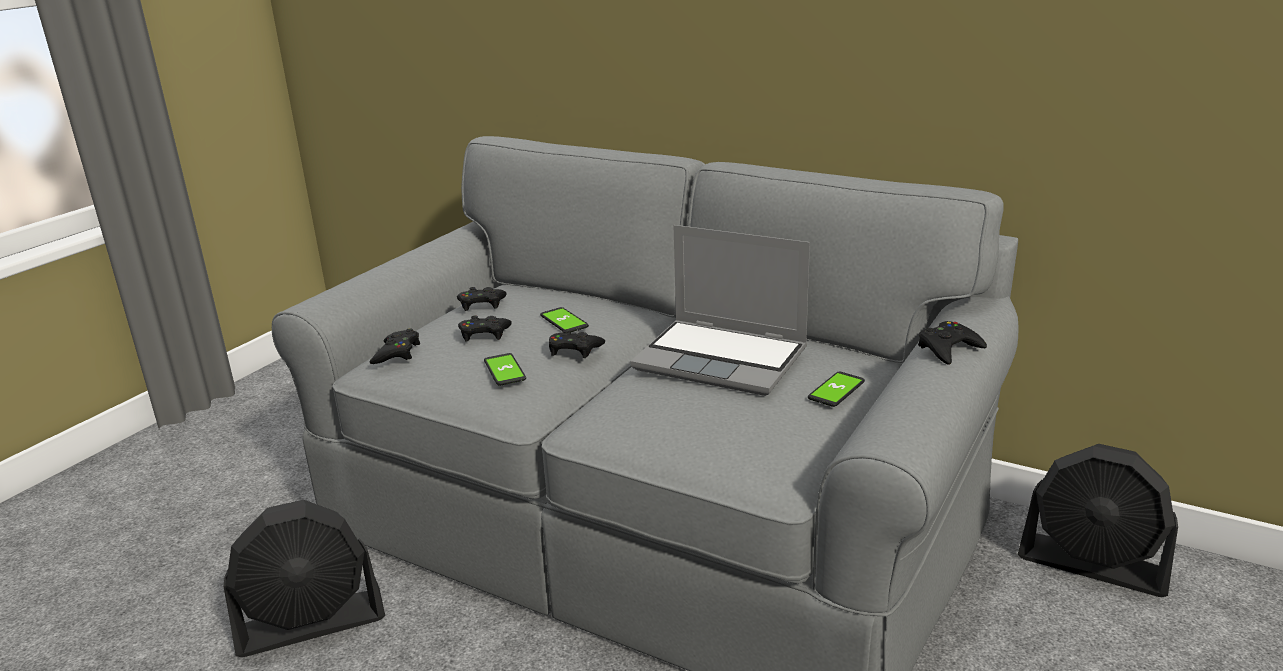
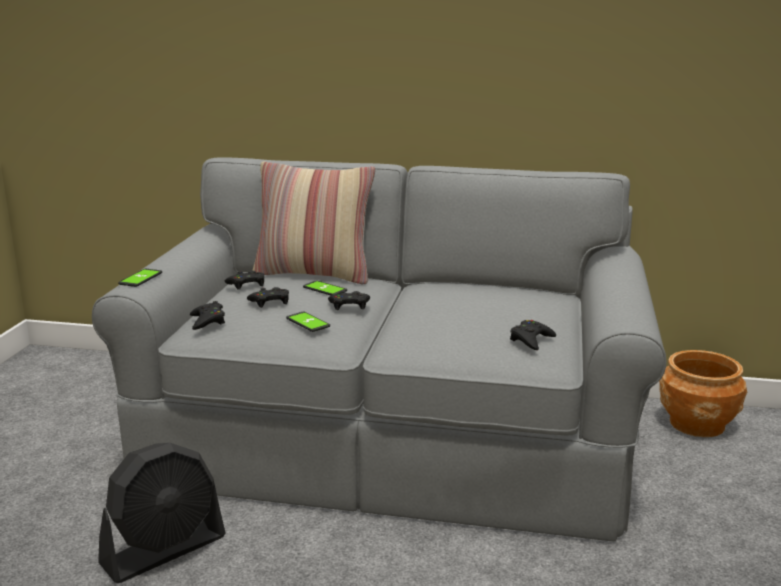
camera: 20 degrees left, 5 degrees down
(574, 296) = (314, 274): none -> pillow
(723, 359) = (462, 301): laptop -> none
(836, 390) = (551, 311): phone -> phone (140, 278)
(948, 349) = (621, 274): black game controller -> black game controller (531, 339)
(1093, 565) = (697, 424): black fan -> brown planter

